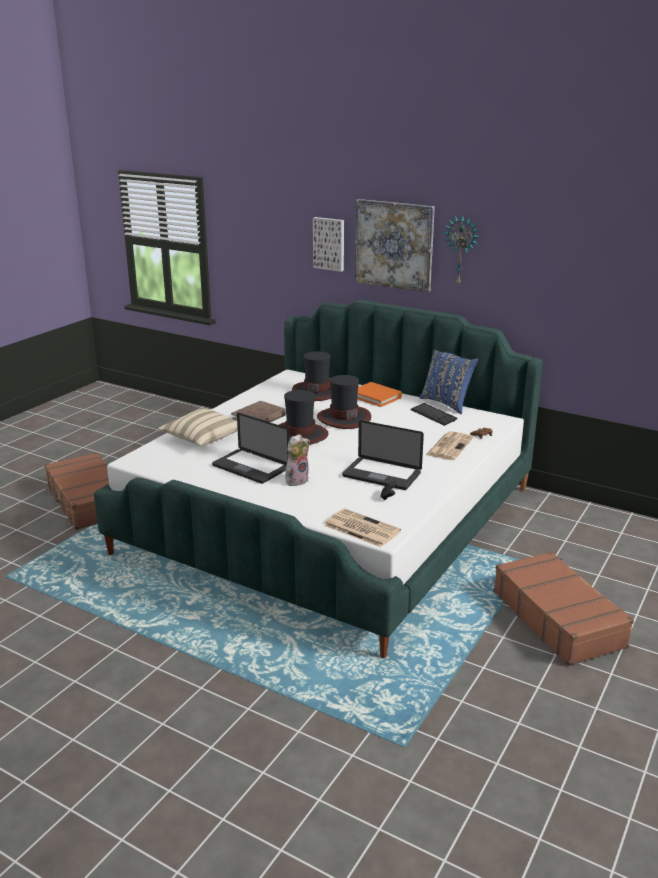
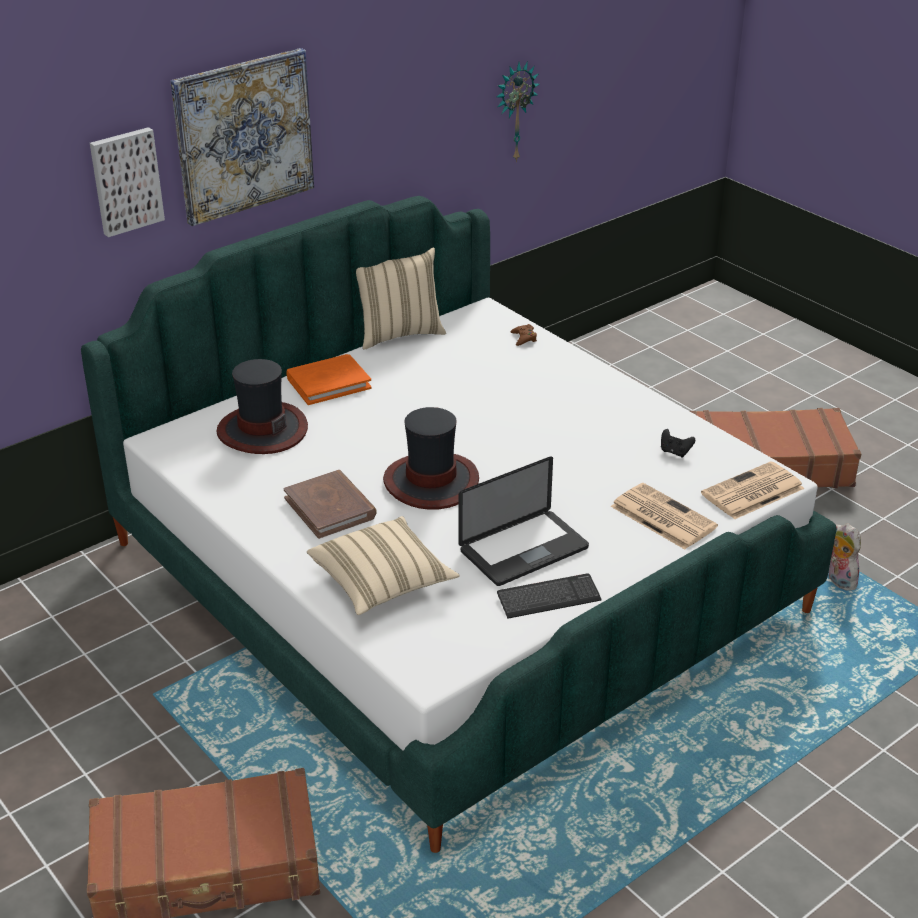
camera: 70 degrees left, 10 degrees up
(296, 480) = (588, 515): plush toy -> plush toy (838, 580)
(343, 418) = (392, 429): hat -> none
(381, 475) = (606, 442): laptop -> none
(433, 415) = (434, 355): keyboard -> keyboard (548, 598)
(447, 403) = (399, 334): blue pillow -> beige pillow
(449, 446) = (544, 370): newspaper -> newspaper (661, 516)
(461, 250) = (347, 102): wall clock -> wall clock (514, 111)

